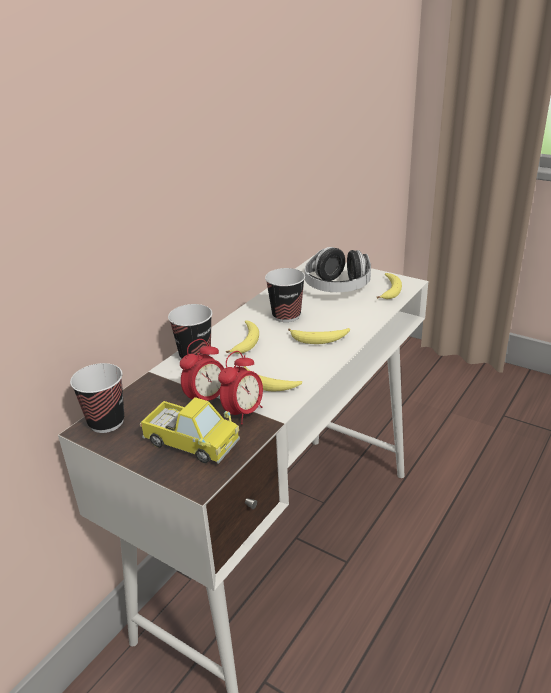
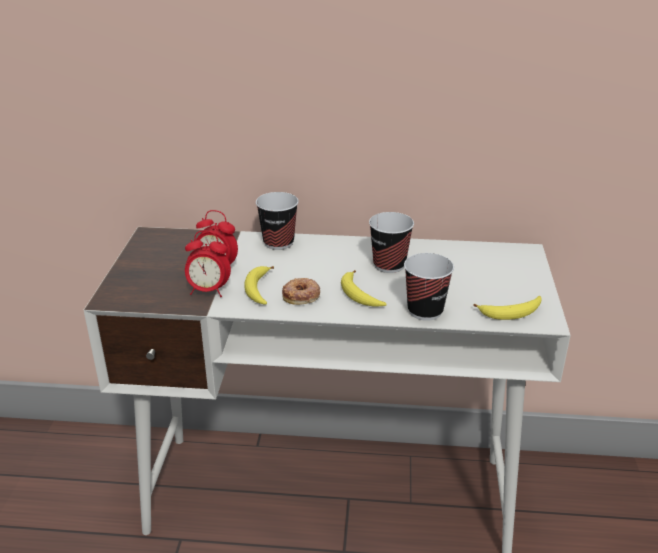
camera: 60 degrees right, 0 degrees up
(106, 422) = (161, 238): cup -> cup (425, 311)
(191, 443) = (154, 281): toy truck -> none
(246, 342) = (321, 259): banana -> none
(295, 365) = (301, 295): none -> donut
(337, 288) = (480, 278): headphones -> none

